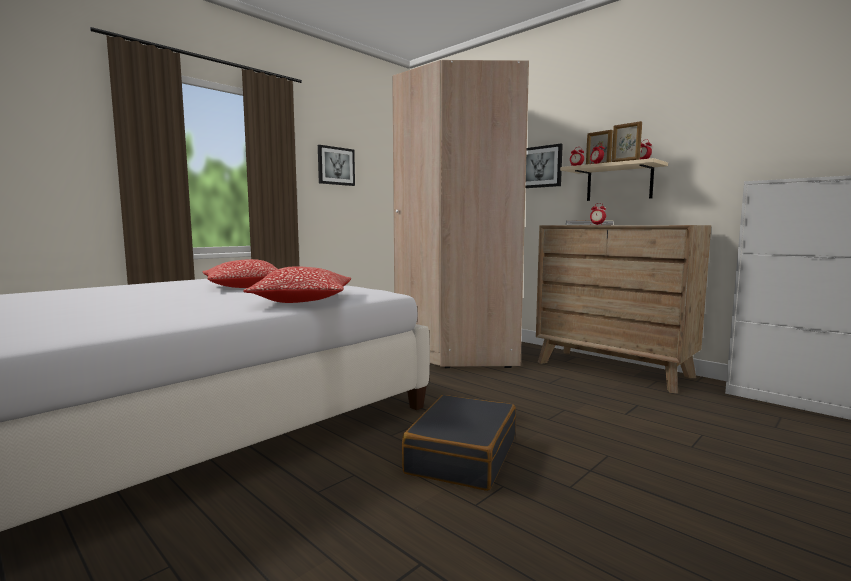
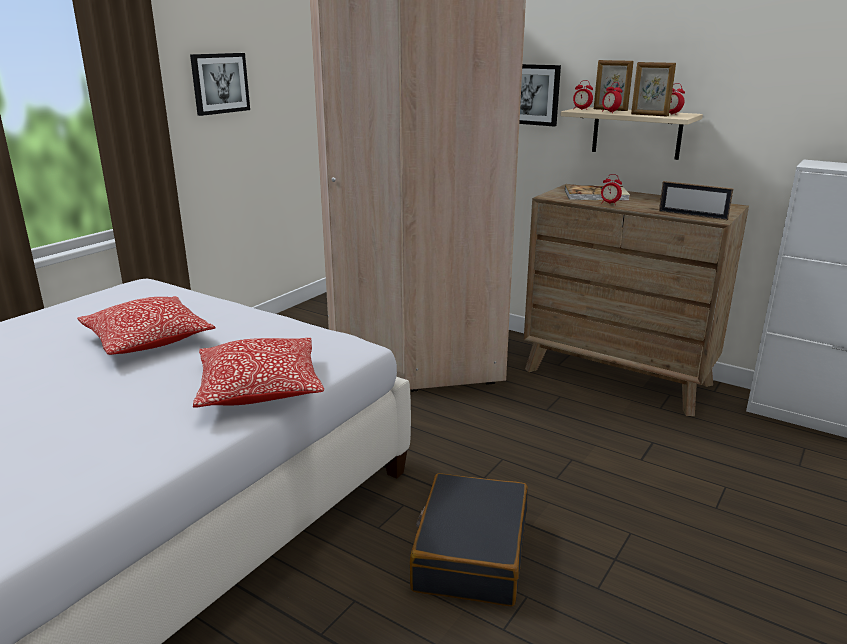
camera: 10 degrees left, 15 degrees up
(661, 224) = (692, 215): none -> picture frame

